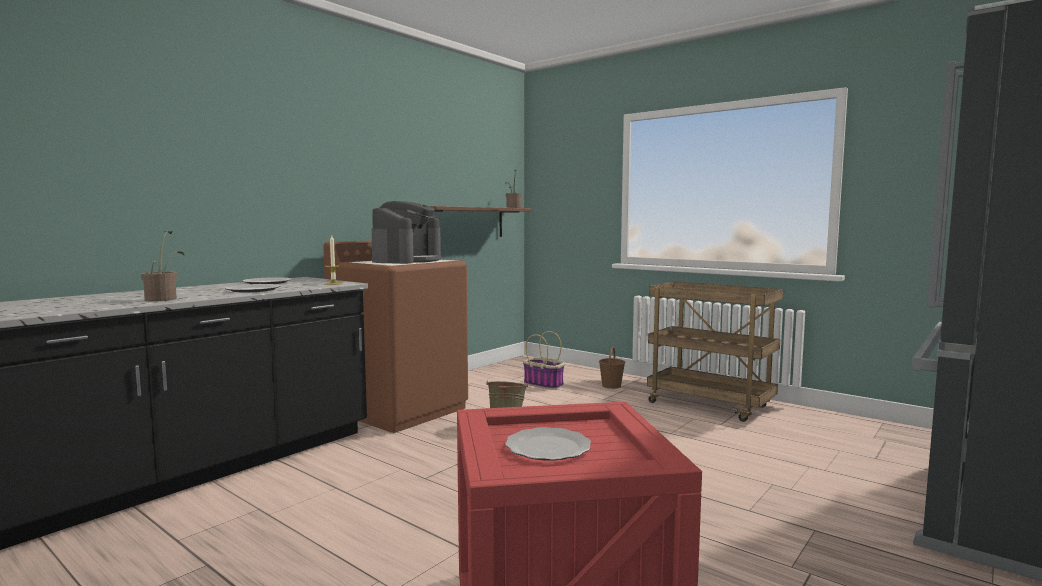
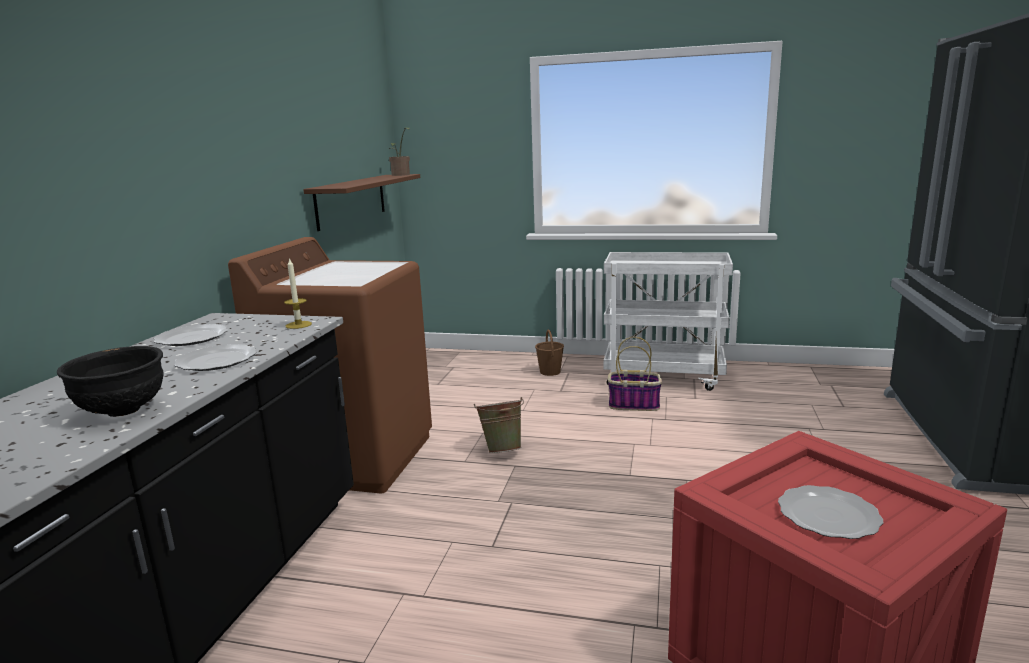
camera: 25 degrees left, 10 degrees up
(163, 299) = (122, 411): potted plant -> black bowl
(407, 260) = (347, 270): coffee machine -> none
(544, 385) = (481, 385): basket -> basket (634, 405)
(711, 405) = (664, 377): brown cart -> white cart

